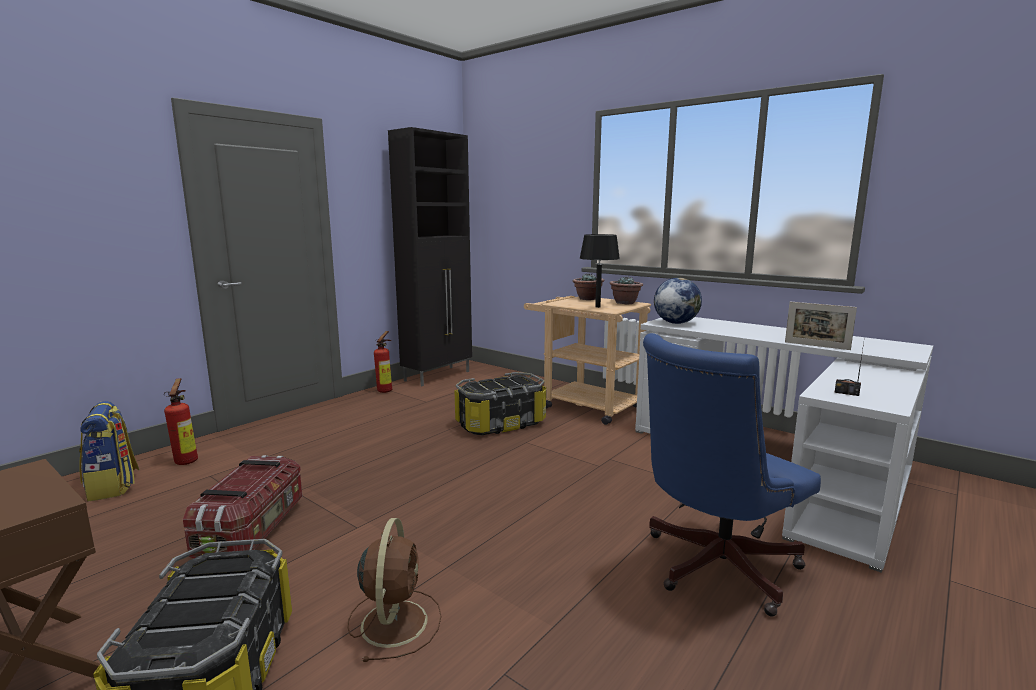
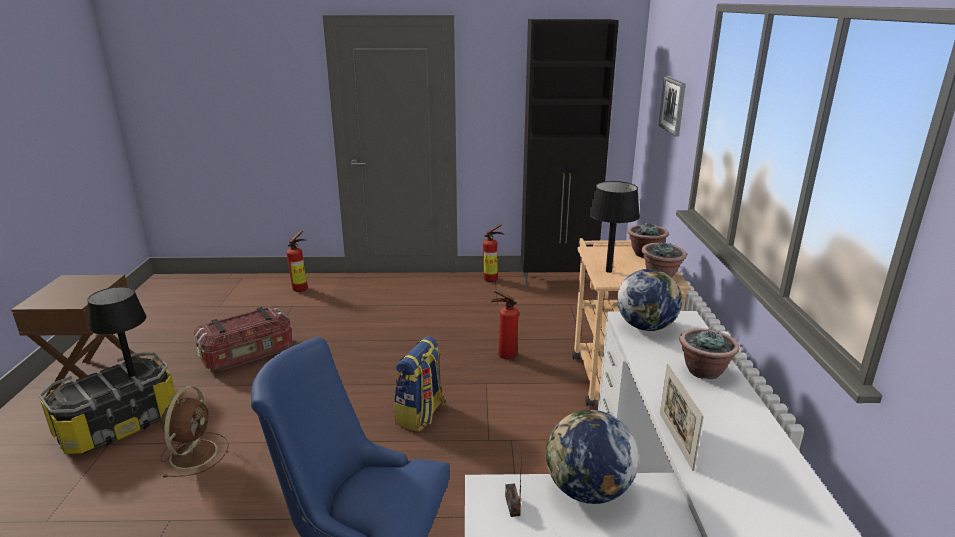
camera: 50 degrees right, 10 degrees up
(113, 486) = (253, 291): backpack -> backpack (421, 415)
(231, 573) = (132, 375): none -> black table lamp
(395, 621) = (194, 453): brown fan -> brown fan turned 45 degrees counterclockwise
(501, 424) = (504, 355): storage box -> fire extinguisher
(538, 197) = (673, 105): none -> picture
(745, 327) = (703, 371): none -> potted plant
(841, 377) = (588, 491): none -> globe

